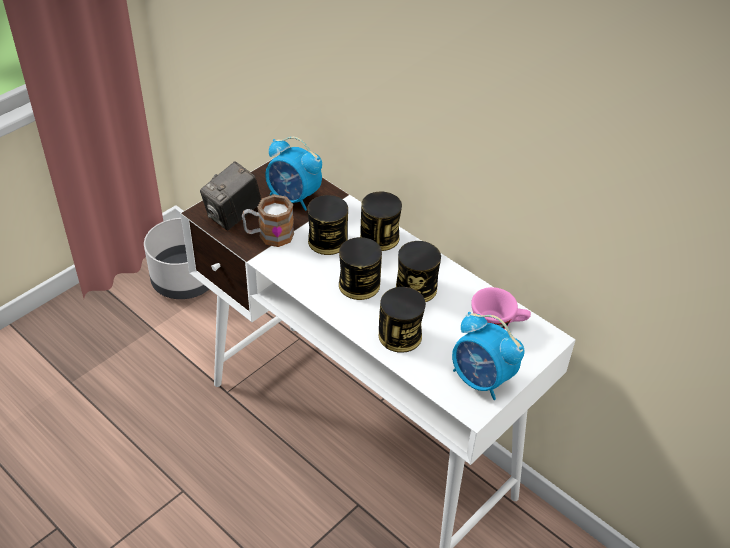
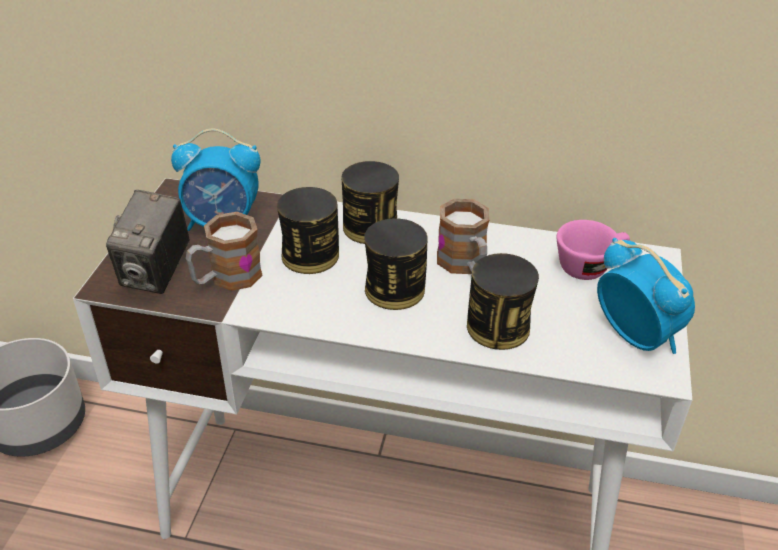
camera: 30 degrees left, 5 degrees down
(416, 288) = (465, 265): can -> mug
(481, 380) = (635, 336): alarm clock -> alarm clock turned 135 degrees counterclockwise

